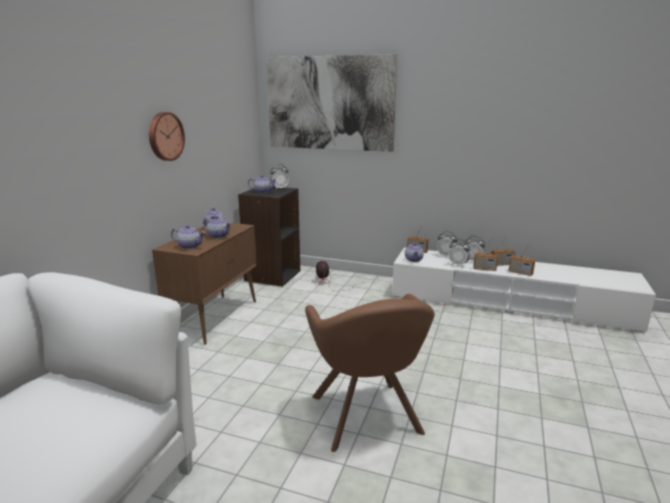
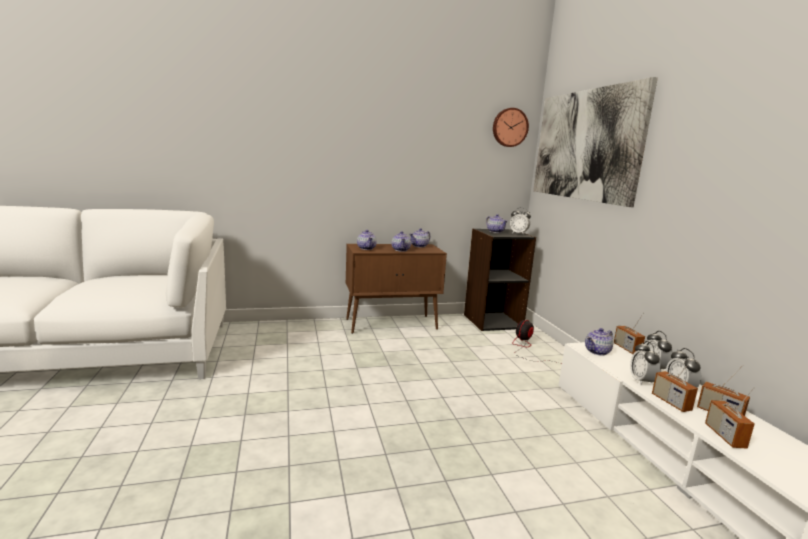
camera: 55 degrees right, 5 degrees down
(165, 136) = (384, 157): wall clock -> wall clock (509, 127)
(367, 418) = (314, 434): brown armchair -> none

